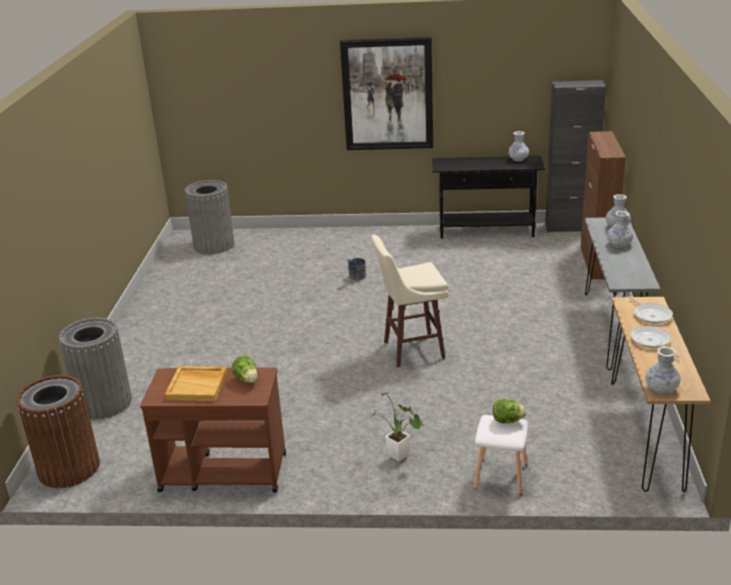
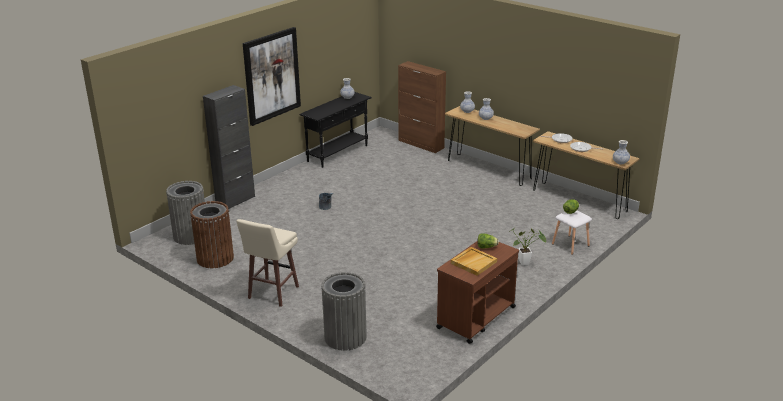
camera: 55 degrees left, 0 degrees up
(69, 468) = (405, 369): brown trash can -> brown trash can (215, 258)
(411, 350) = (432, 223): beige stool -> beige stool (272, 293)
(569, 227) = (373, 133): black cabinet -> black cabinet (235, 201)
(612, 329) = (488, 169): grey console table -> brown console table

